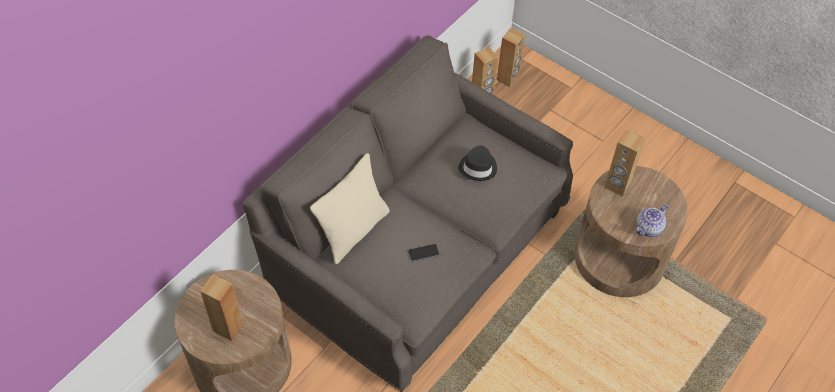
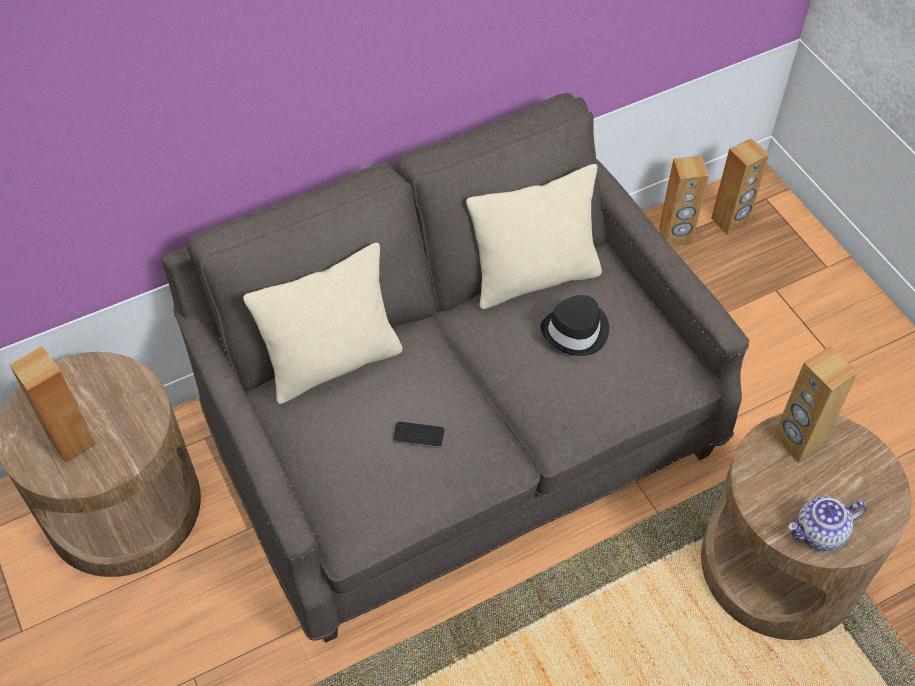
camera: 25 degrees right, 0 degrees up
(439, 145) = (534, 277): none -> beige pillow

